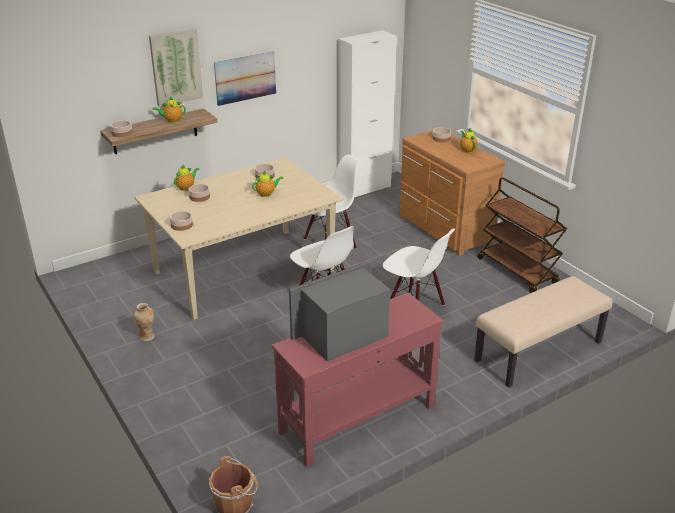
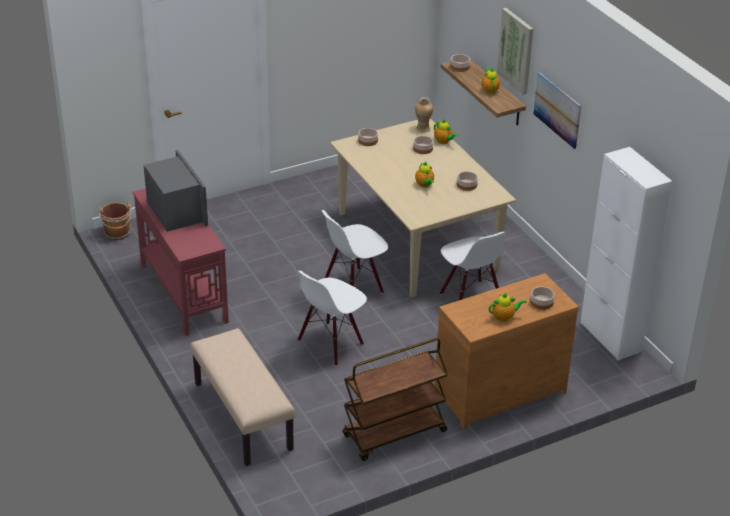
camera: 95 degrees right, 5 degrees up
(147, 337) = (319, 191): vase -> vase (423, 129)

